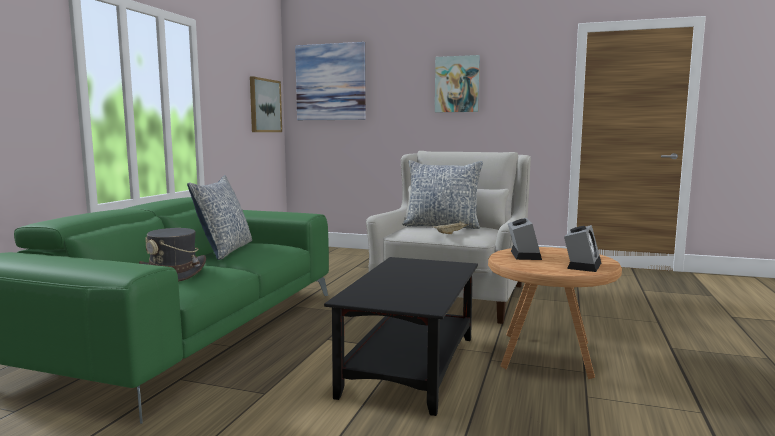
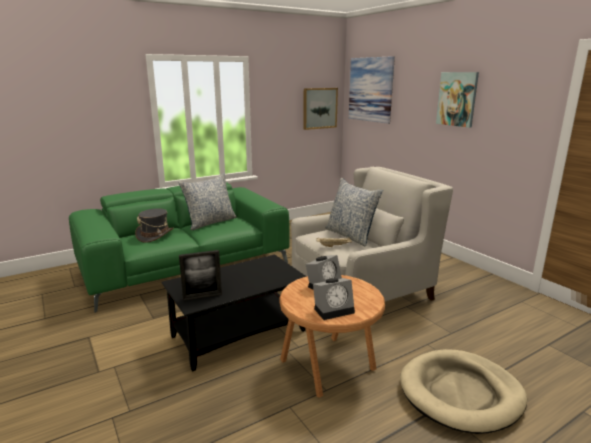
camera: 40 degrees right, 10 degrees up
(416, 299) = (202, 296): none -> picture frame
(663, 334) = (460, 393): none -> beige dog bed

